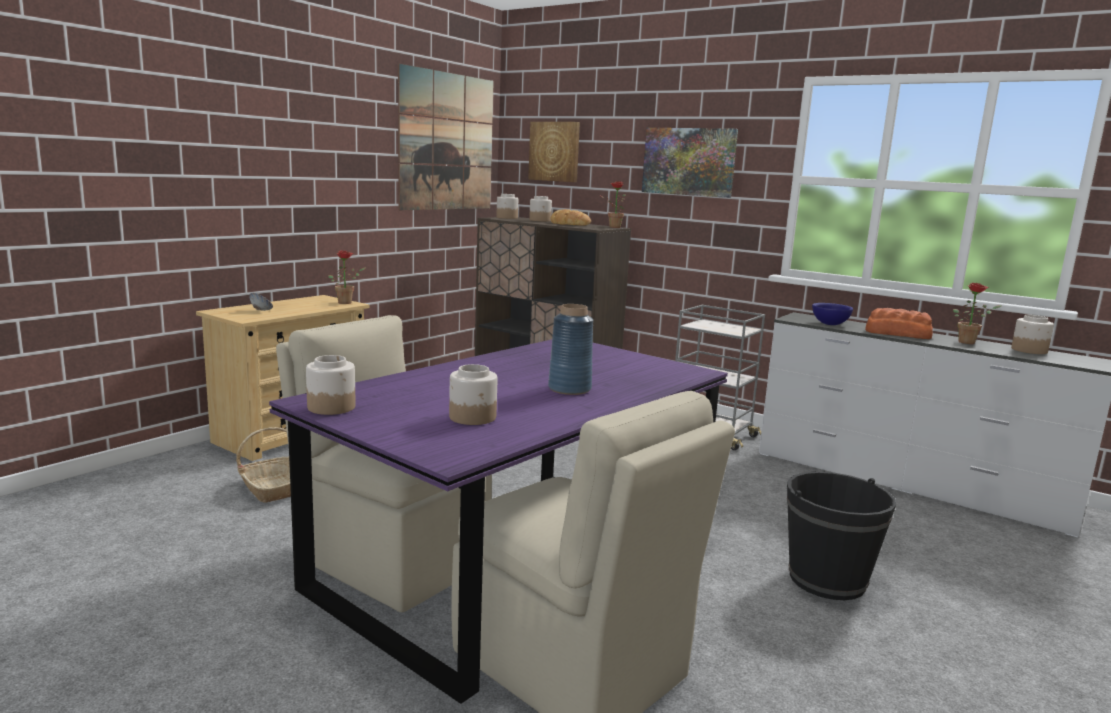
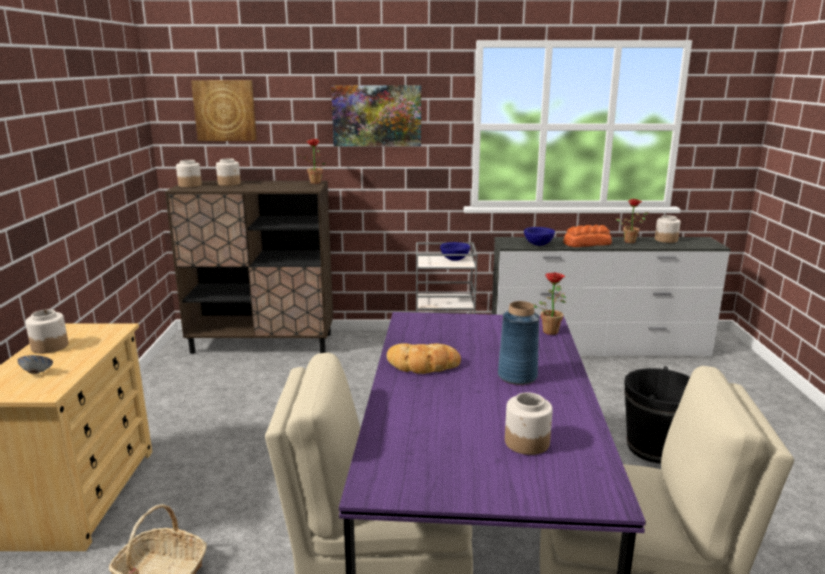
camera: 35 degrees left, 5 degrees up
(331, 407) = (408, 486): jar -> jar (50, 346)
(347, 302) = (110, 327): potted plant -> potted plant (550, 330)
(446, 142) = (115, 113): picture -> none
(568, 224) = (269, 185): bread -> bread (423, 365)
(732, 328) = (454, 259): none -> blue bowl

